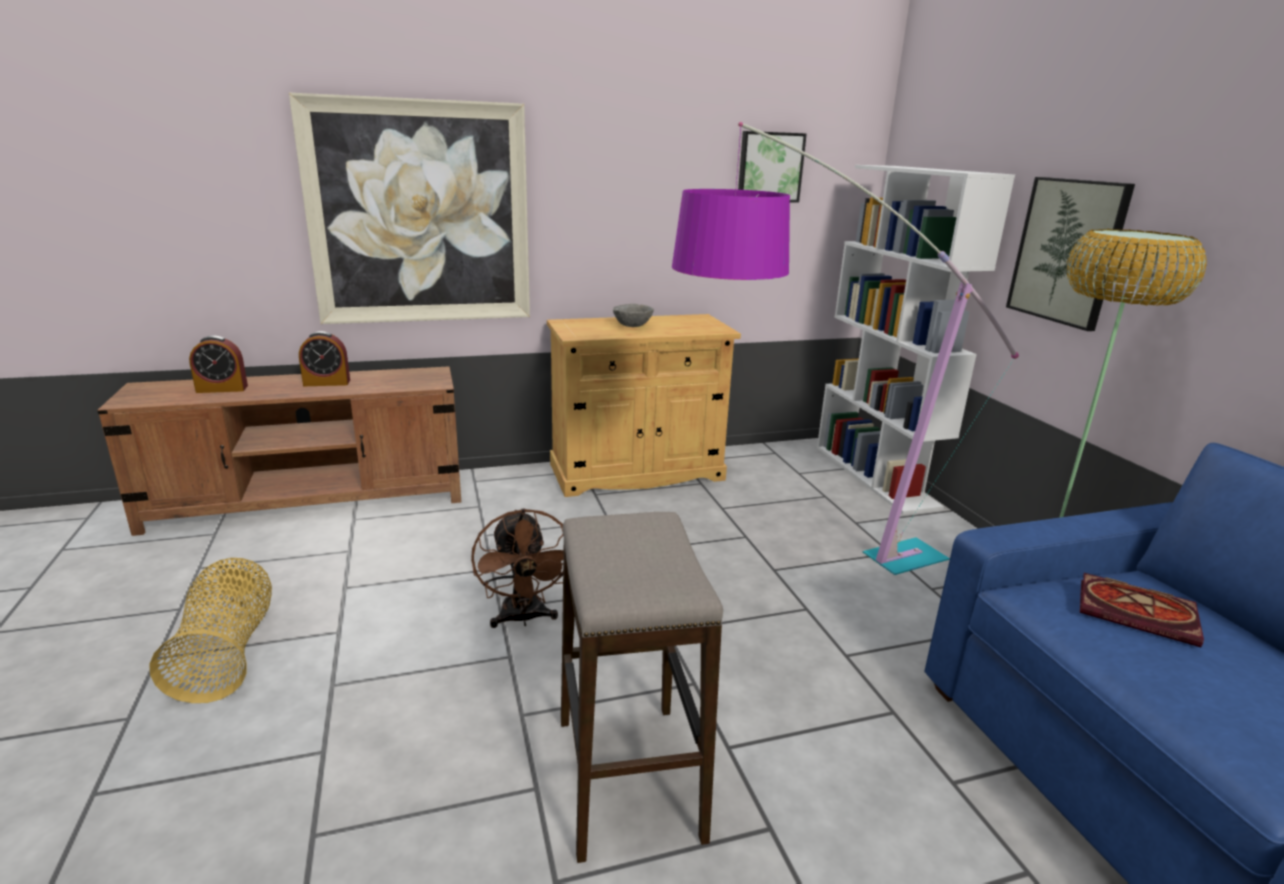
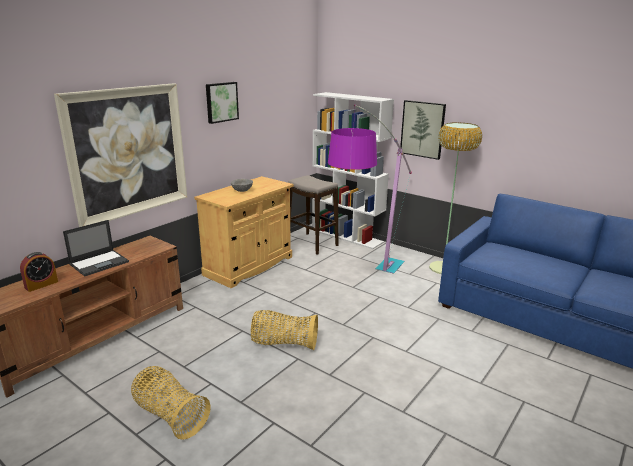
camera: 35 degrees left, 0 degrees up
(327, 383) = (100, 263): alarm clock -> laptop
(523, 618) = (283, 343): brown fan -> basket
(628, 777) = (388, 374): stool -> stool (312, 244)
(769, 167) = (277, 99): picture -> picture (221, 102)
(1139, 613) = (504, 254): book -> none

